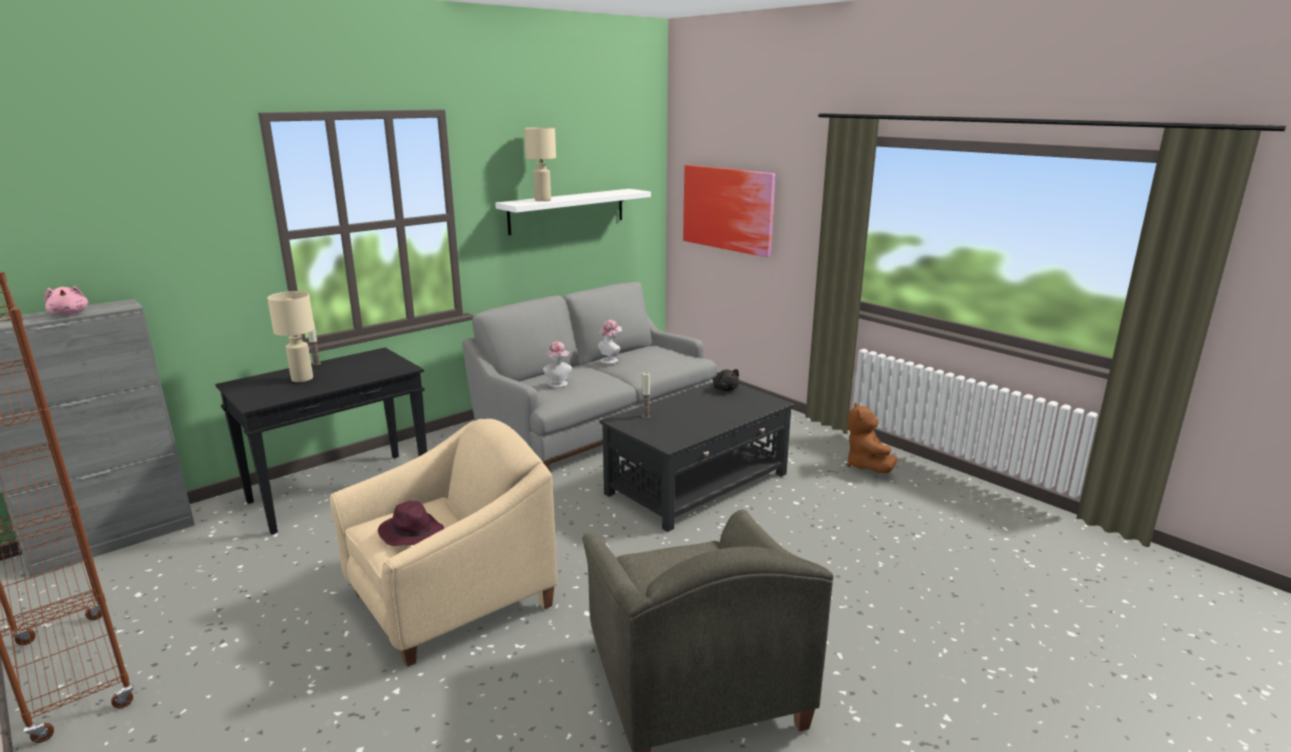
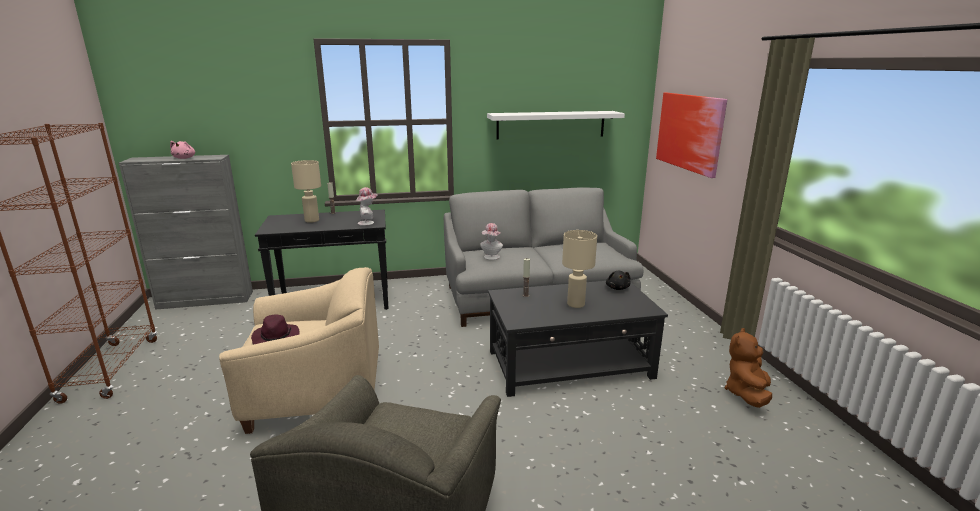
camera: 30 degrees right, 0 degrees up
(542, 200) = (522, 113): beige table lamp -> beige table lamp (575, 304)
(610, 360) = (552, 247): hat -> hat (368, 222)

